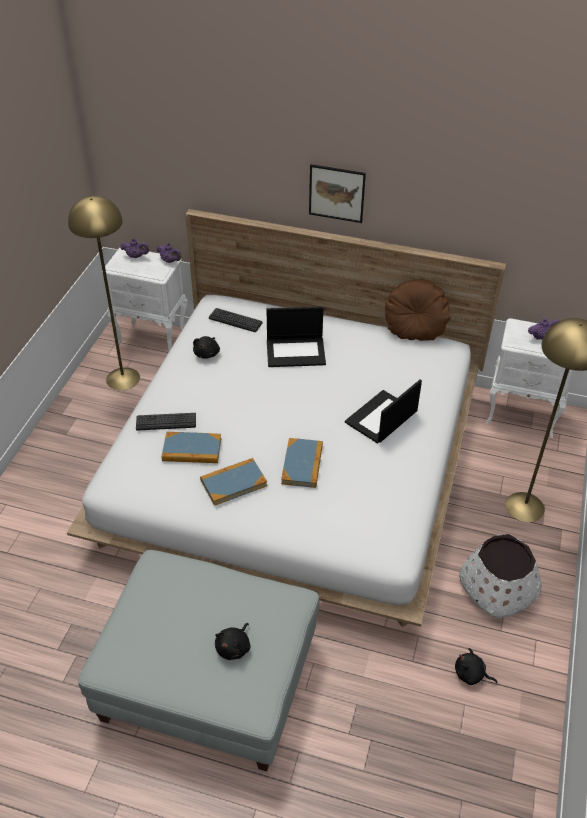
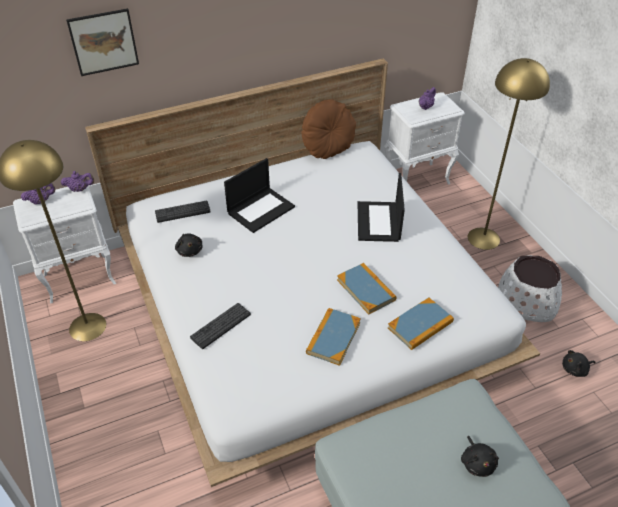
camera: 40 degrees left, 0 degrees up
(192, 450) = (269, 334): book -> book (420, 325)
(336, 193) = (231, 51): picture -> picture (103, 42)

